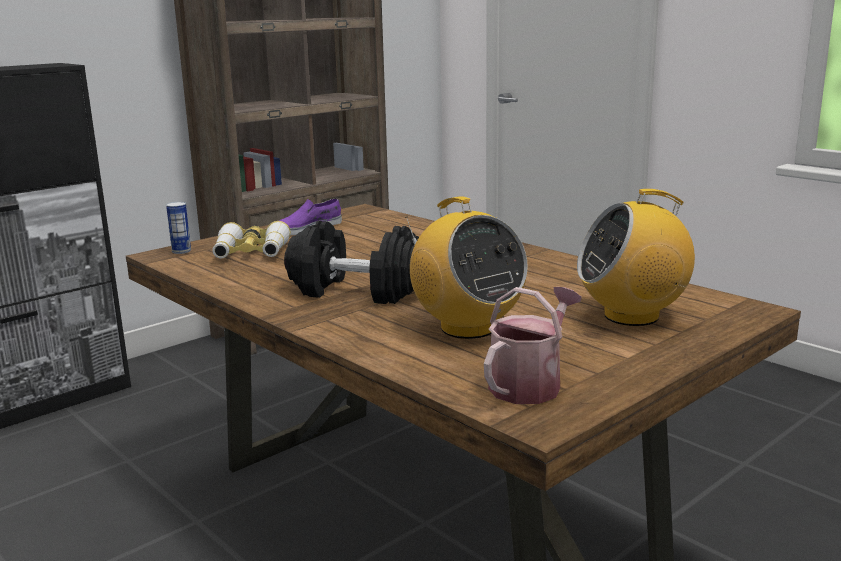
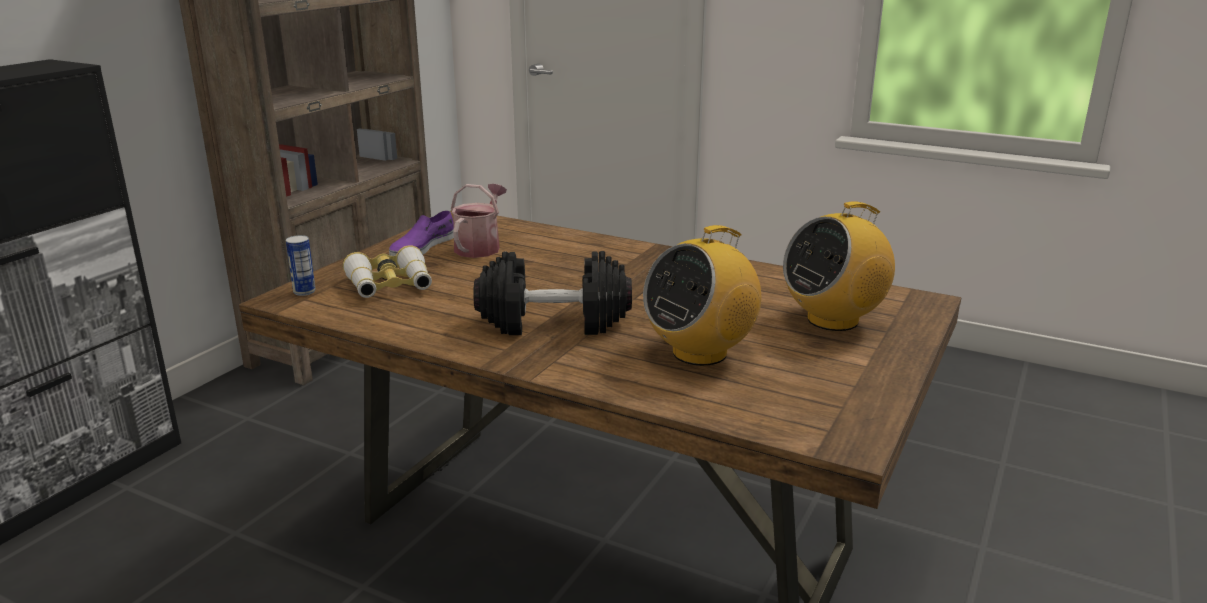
camera: 20 degrees left, 5 degrees up
(467, 328) = (700, 352): radio -> radio turned 105 degrees clockwise
(530, 384) = (809, 406): watering can -> watering can (480, 247)

